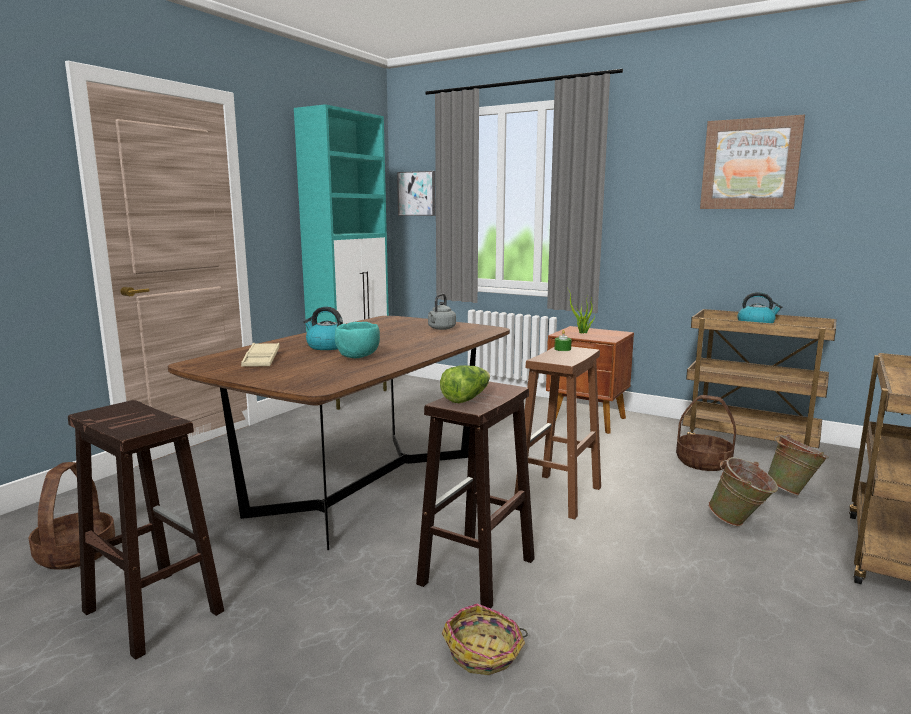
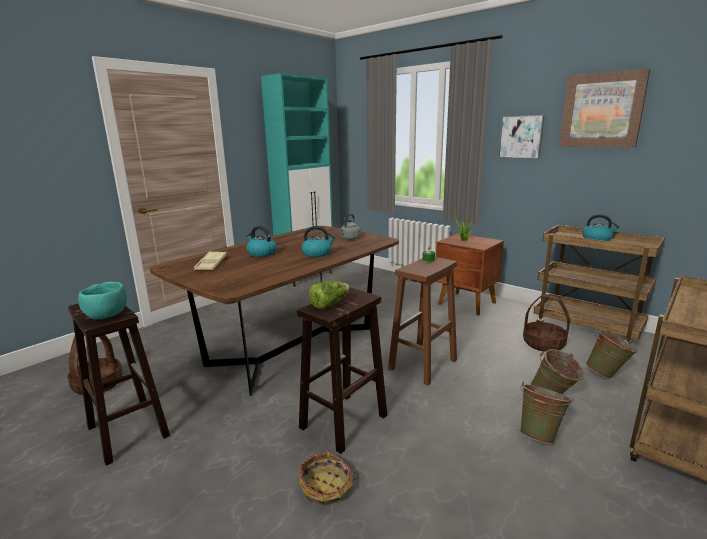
camera: 10 degrees right, 5 degrees up
(358, 356) = (276, 263): turquoise bowl -> turquoise bowl (108, 315)
(408, 345) = (317, 253): none -> kettle
(417, 193) = (356, 133): picture -> picture (521, 137)
(738, 565) = (540, 434): none -> green bucket

